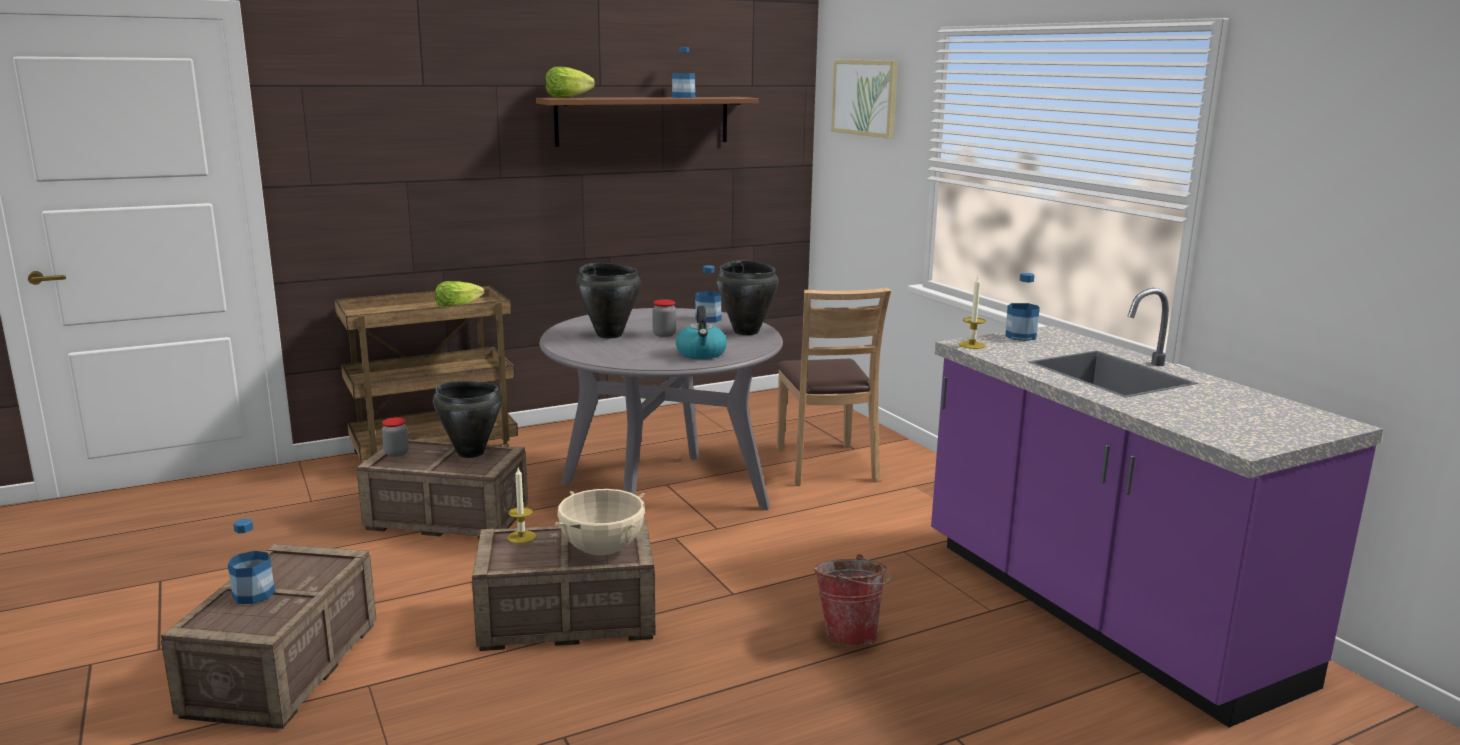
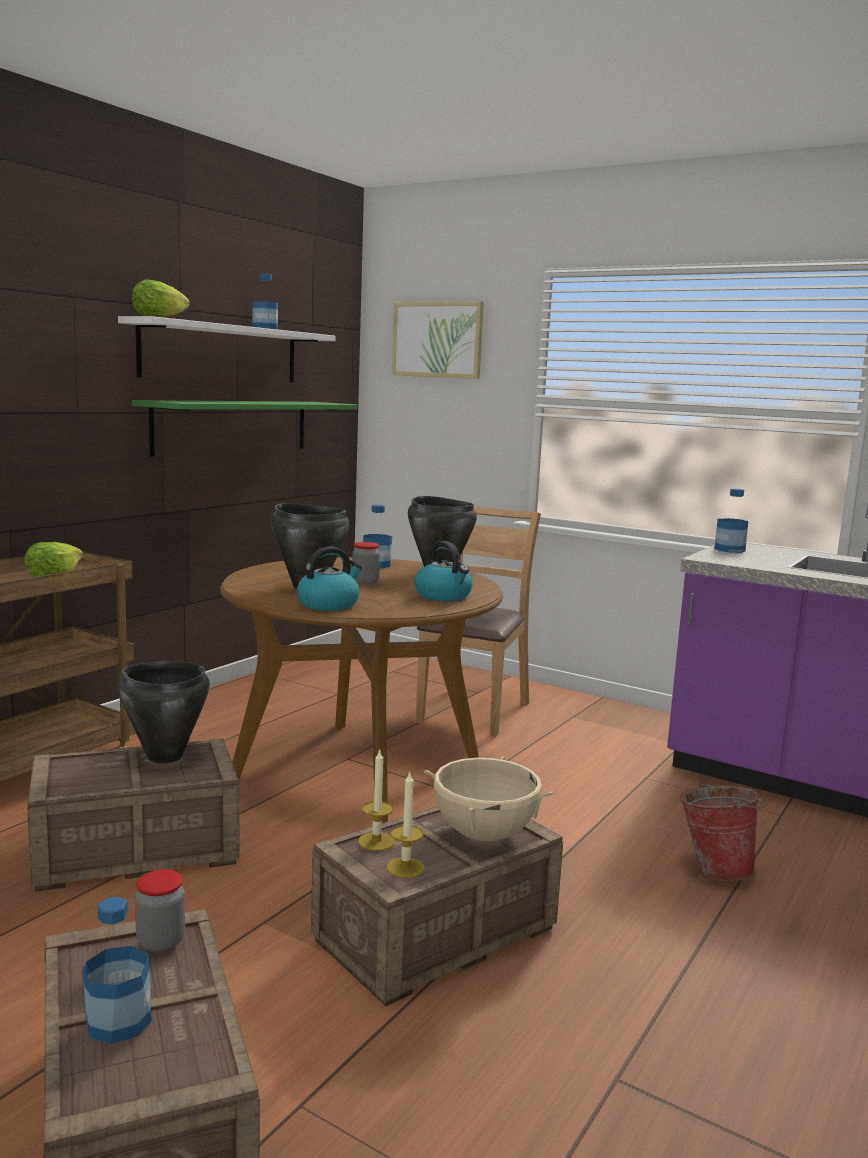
camera: 30 degrees left, 5 degrees down
(396, 453) = (63, 774): jar -> jar (161, 941)
(594, 351) = (329, 604): none -> kettle
(643, 120) = (221, 353): brown shelf -> white shelf
(656, 184) = (233, 426): none -> green shelf
(663, 495) = (358, 770): grey dining table -> brown dining table
(825, 465) = (473, 711): brown chair -> brown chair turned 120 degrees counterclockwise
(972, 345) = (715, 559): candle -> candle (405, 867)

